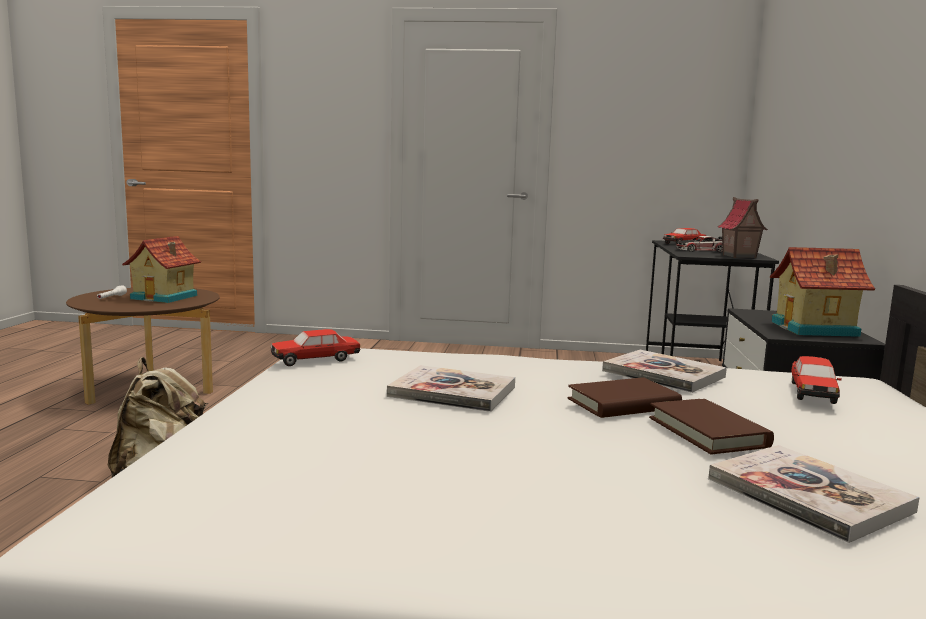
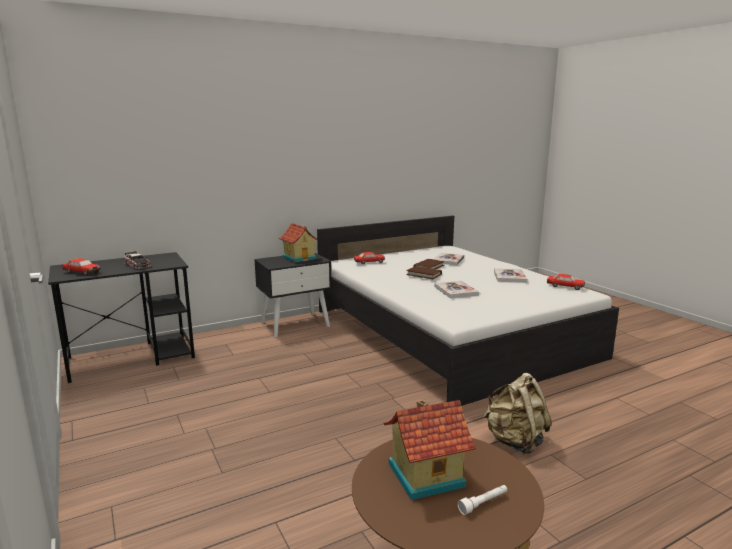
camera: 125 degrees left, 5 degrees up
(316, 359) = (470, 316): toy car -> toy car (565, 286)
(663, 374) = (381, 275): book -> book (509, 277)
(738, 256) = (166, 257): toy house -> none

